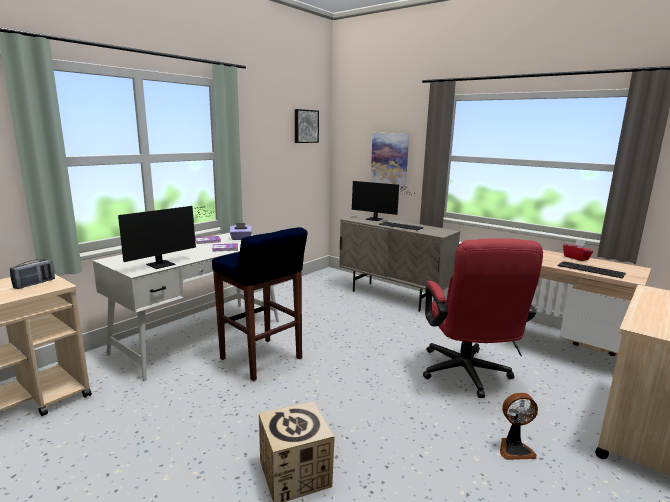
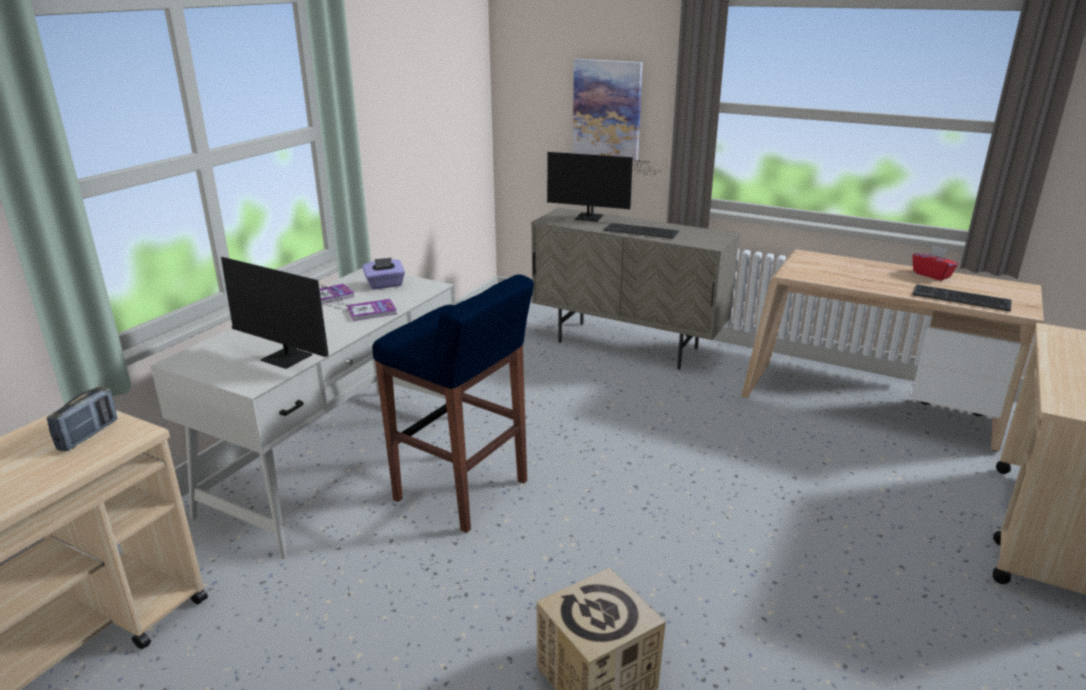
camera: 10 degrees left, 10 degrees up
(165, 264) = (290, 360): monitor -> monitor turned 90 degrees clockwise
(305, 126) = (451, 52): picture -> none
(467, 376) = (787, 478): red office chair -> none
(514, 449) = (886, 587): fan -> none

